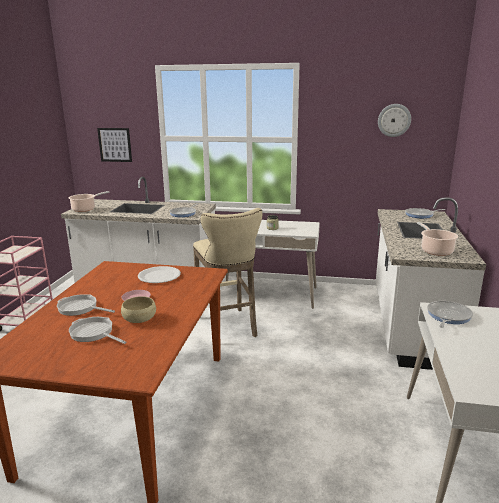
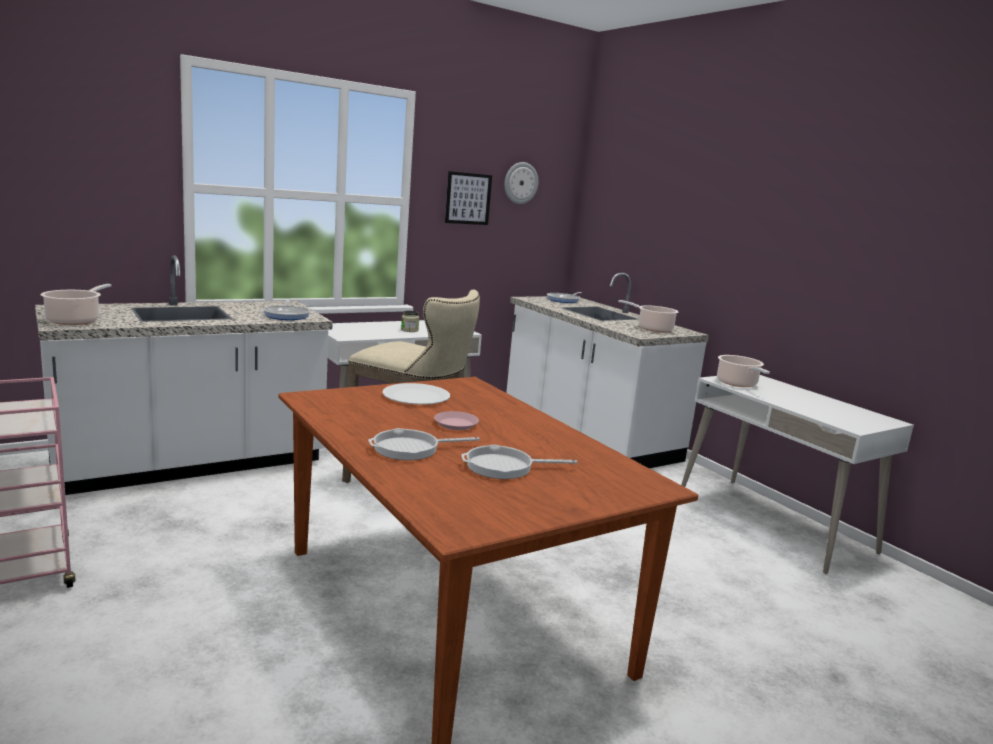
camera: 45 degrees left, 5 degrees down
(115, 145) = (80, 195): picture -> picture (468, 198)
(139, 318) = (515, 441): beige bowl -> none
(448, 316) = (738, 384): frying pan -> cooking pot

